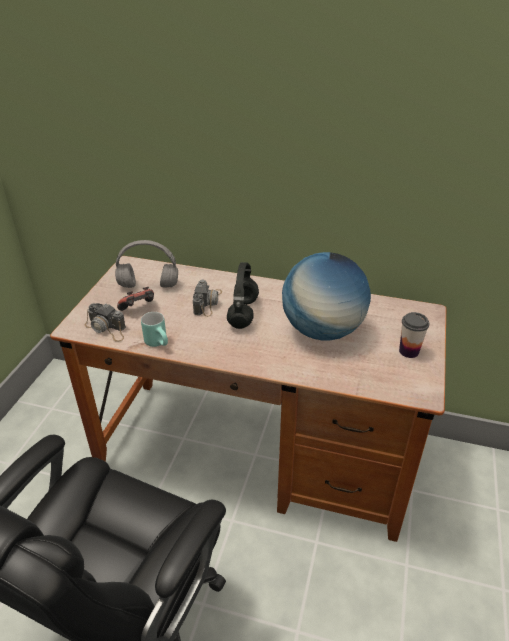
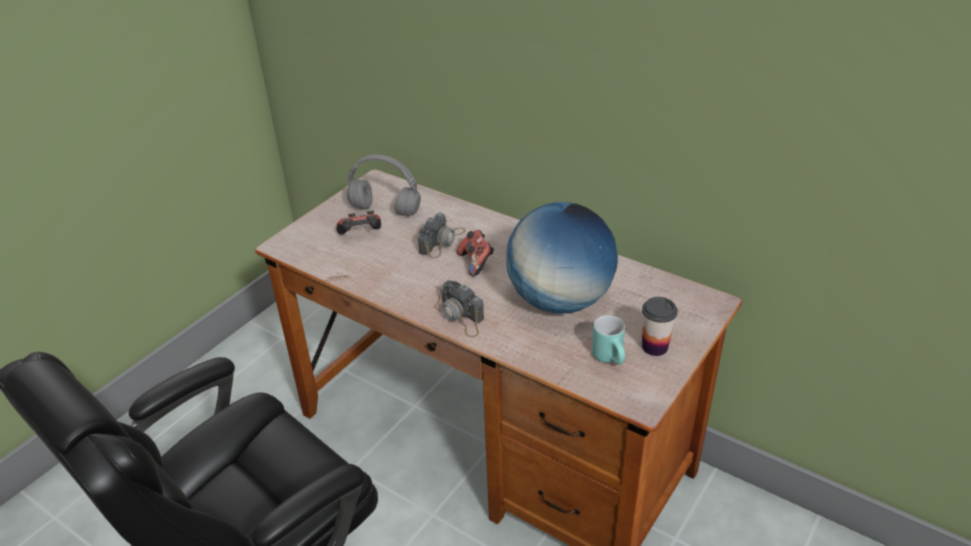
camera: 20 degrees right, 0 degrees up
(107, 328) = (316, 252): camera -> camera (460, 316)
(159, 343) = (364, 279): turquoise mug -> turquoise mug (612, 358)
(243, 314) = (476, 263): black headphones -> game controller

